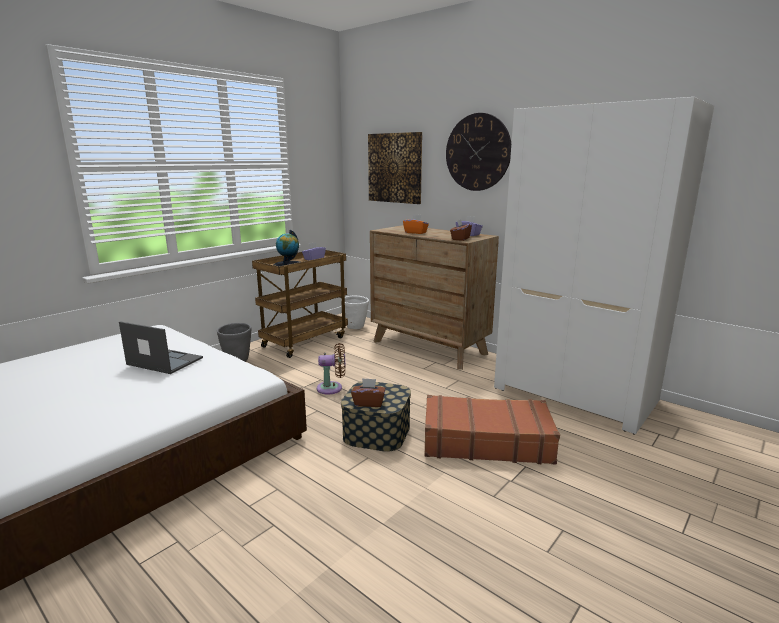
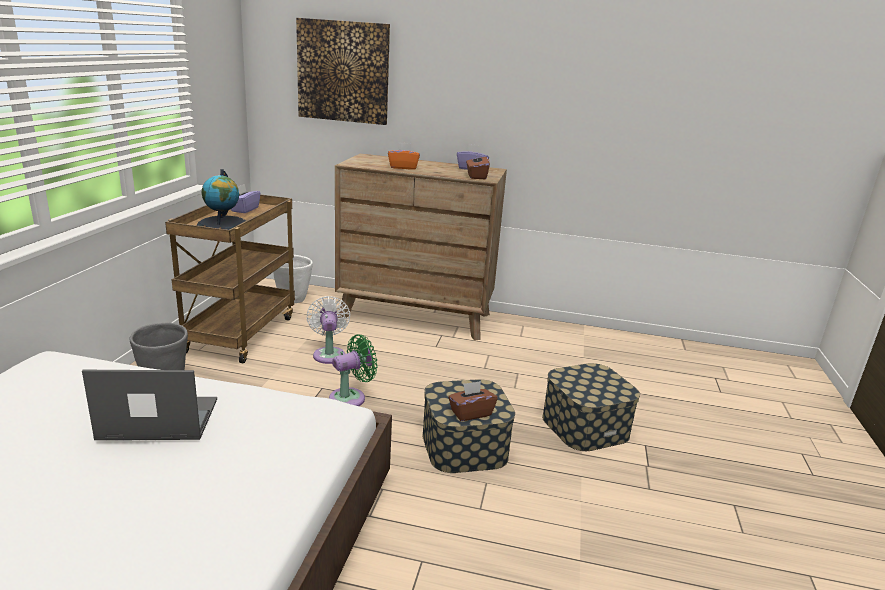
camera: 30 degrees left, 5 degrees up
(332, 388) = (351, 397): brown fan -> green fan
(345, 361) = (329, 354): none -> white fan
(477, 152) = (476, 60): wall clock -> none
(486, 441) = (585, 426): brown suitcase -> storage box
(576, 394) = (614, 349): white wardrobe -> none

